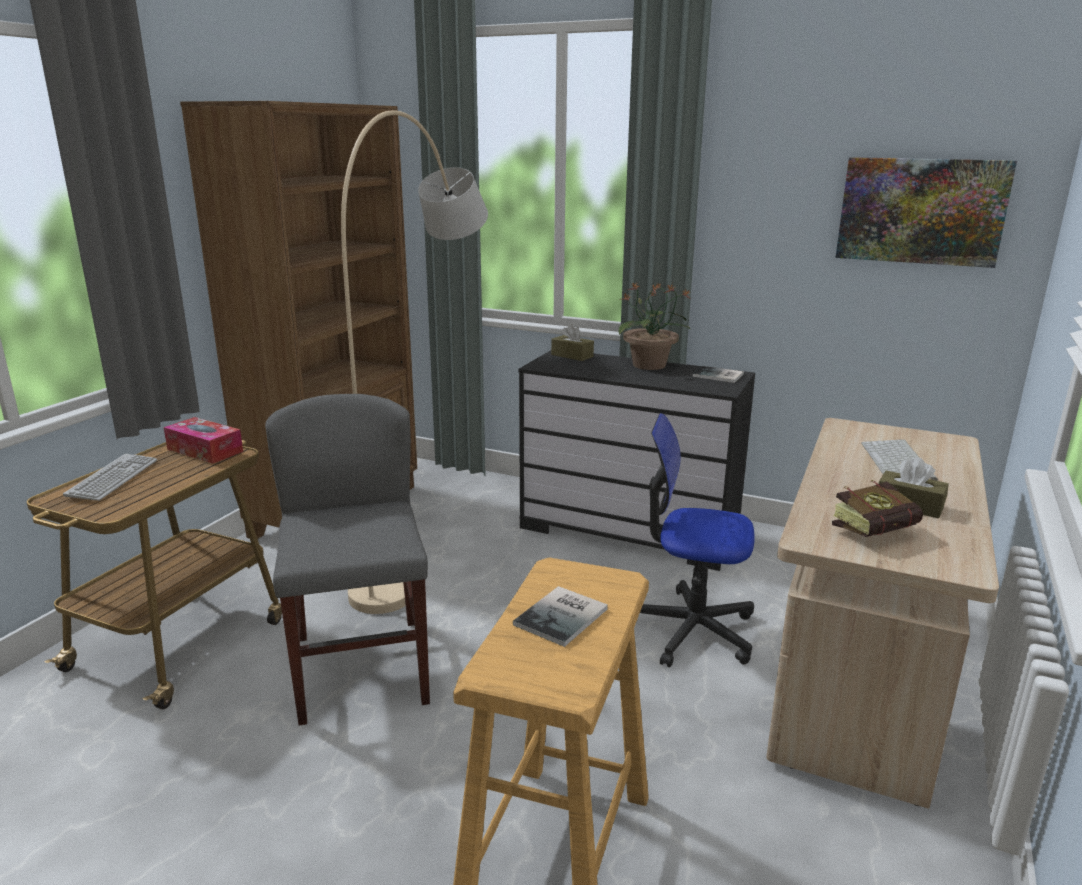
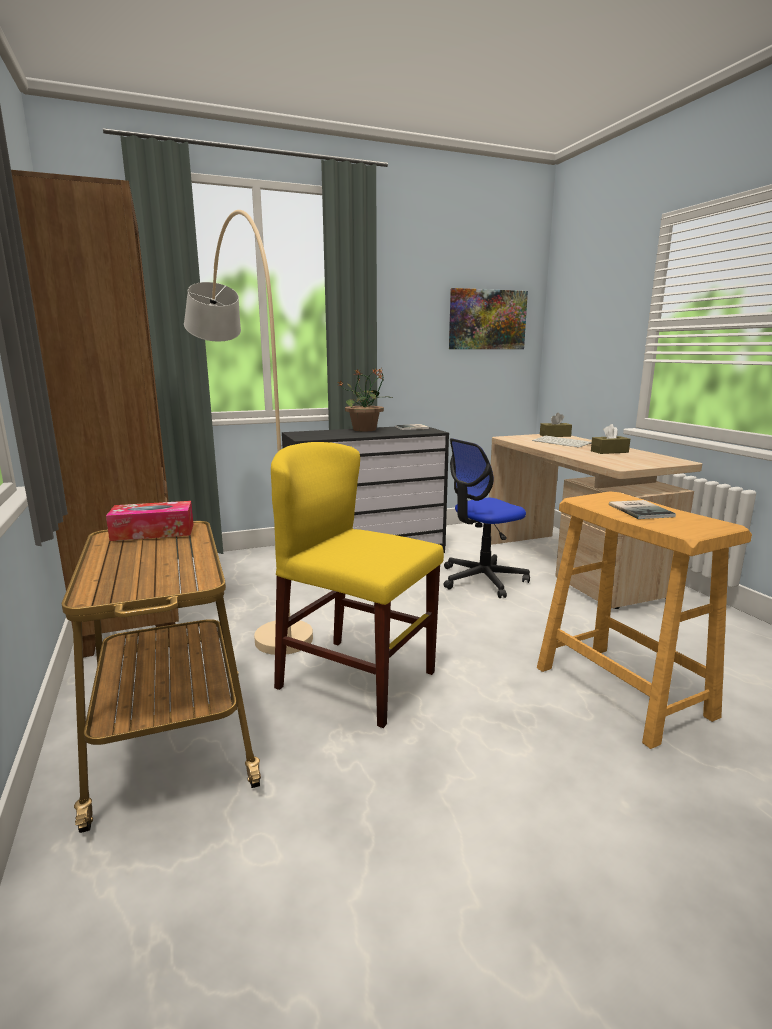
camera: 45 degrees left, 5 degrees down
(113, 478) = (119, 567): keyboard -> none
(361, 669) = (357, 680): grey chair -> yellow chair
(572, 355) = (306, 432): brown tissue box -> brown tissue box (555, 435)
(879, 532) = (629, 459): book -> none

